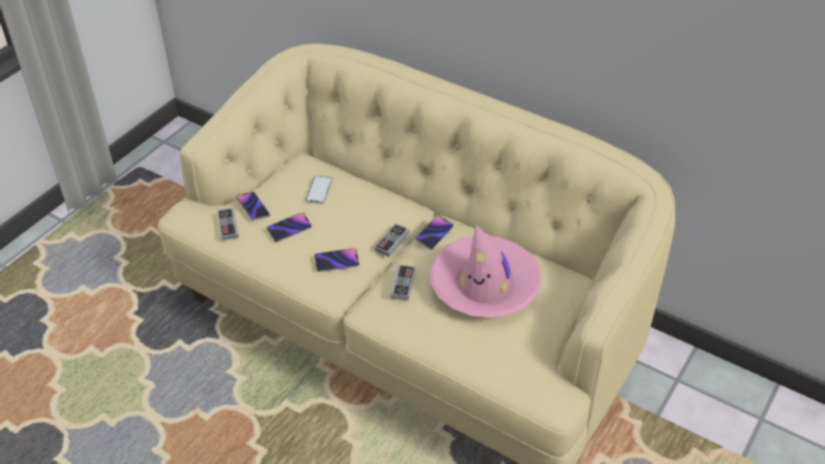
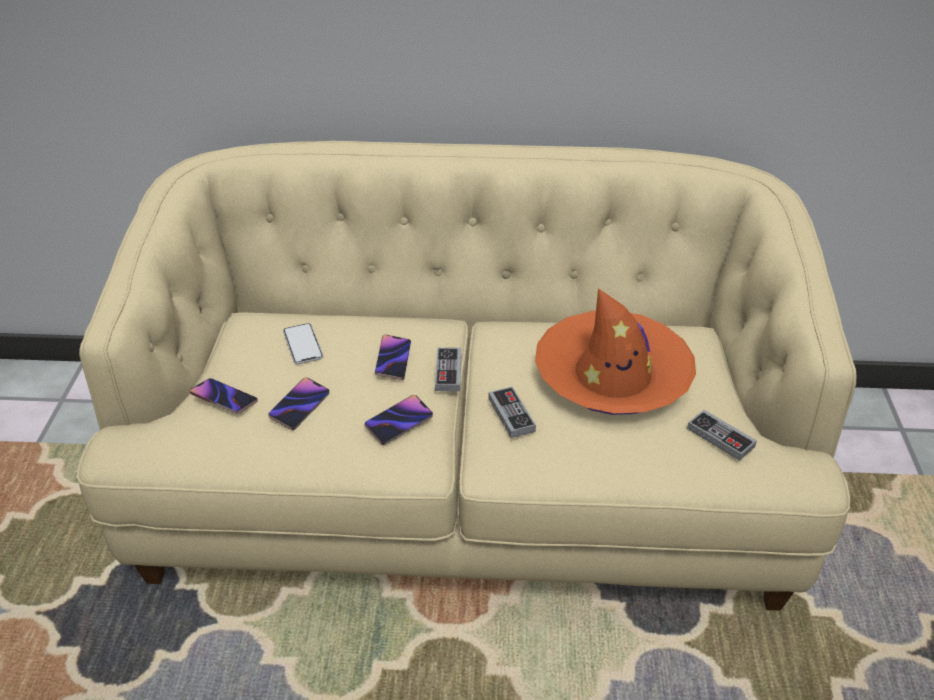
camera: 30 degrees left, 5 degrees down
(228, 226) = (203, 436): game controller -> game controller (720, 437)
(434, 234) = (496, 342): phone -> phone (393, 360)
(484, 285) = (613, 376): pink hat -> orange hat

